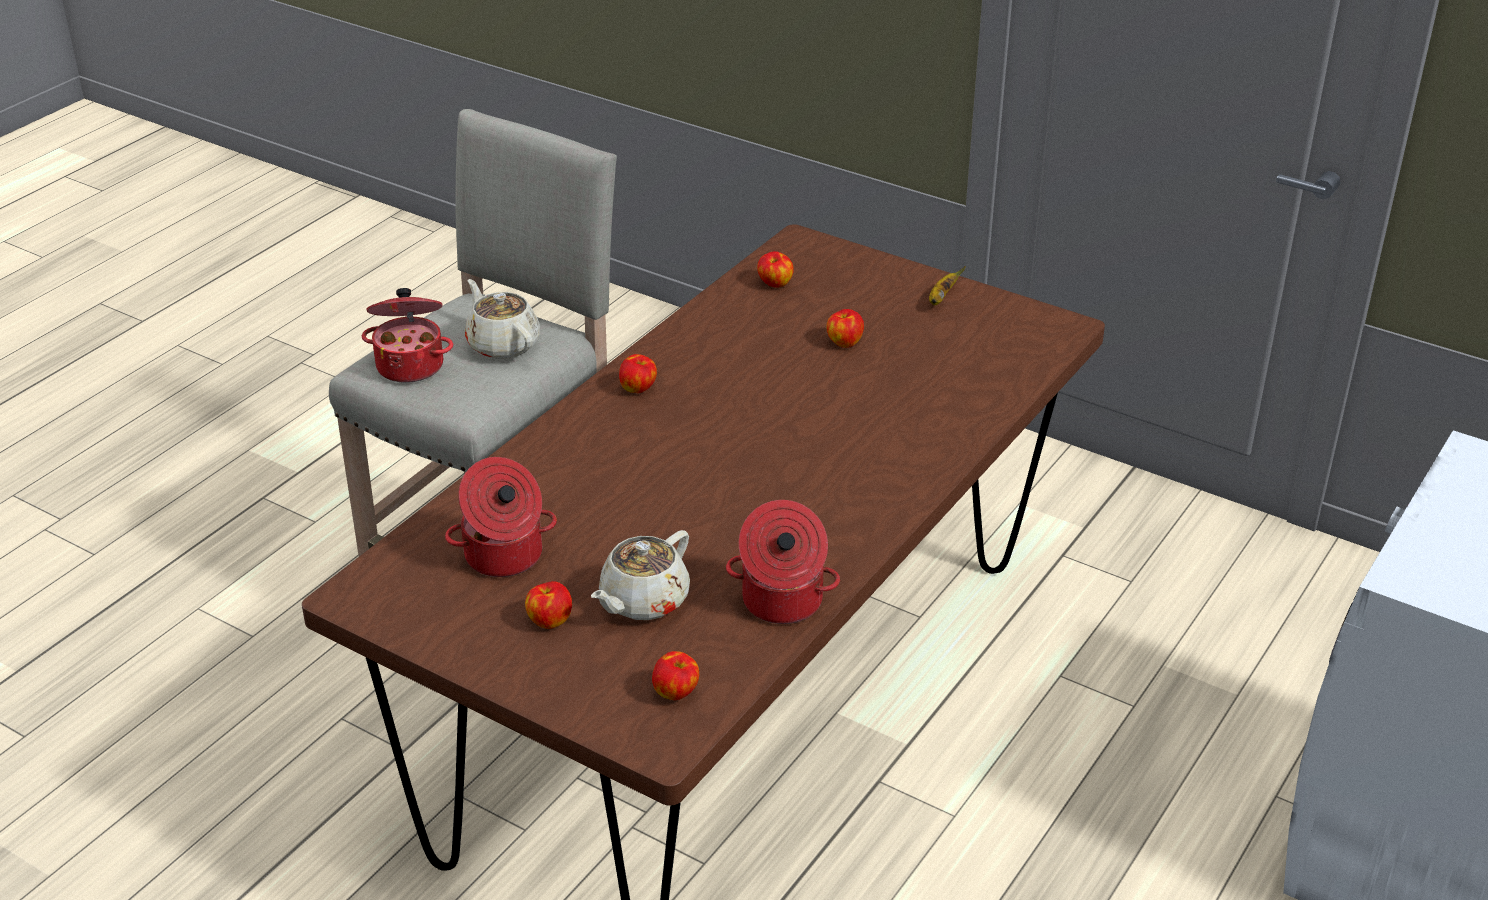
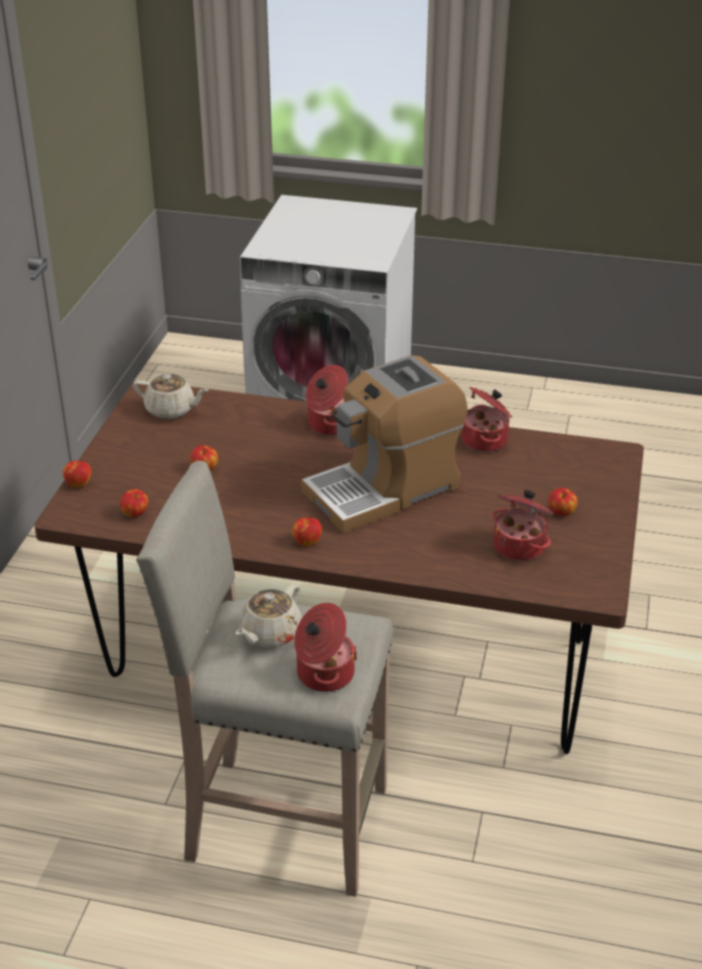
camera: 110 degrees left, 0 degrees up
(643, 601) = (520, 485): beige teapot -> beige teapot (171, 410)
(676, 693) = (580, 457): apple -> apple (78, 484)
(713, 473) = (384, 489): none -> coffee machine
(904, 461) = (329, 425): none -> cooking pot
(941, 298) = (128, 441): banana -> none

